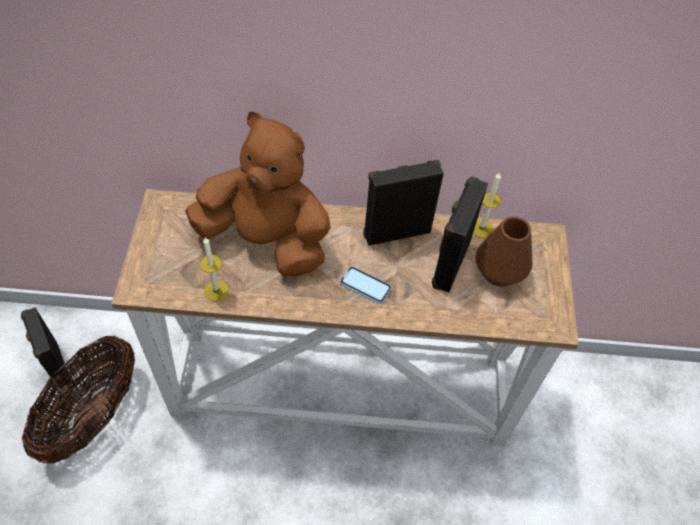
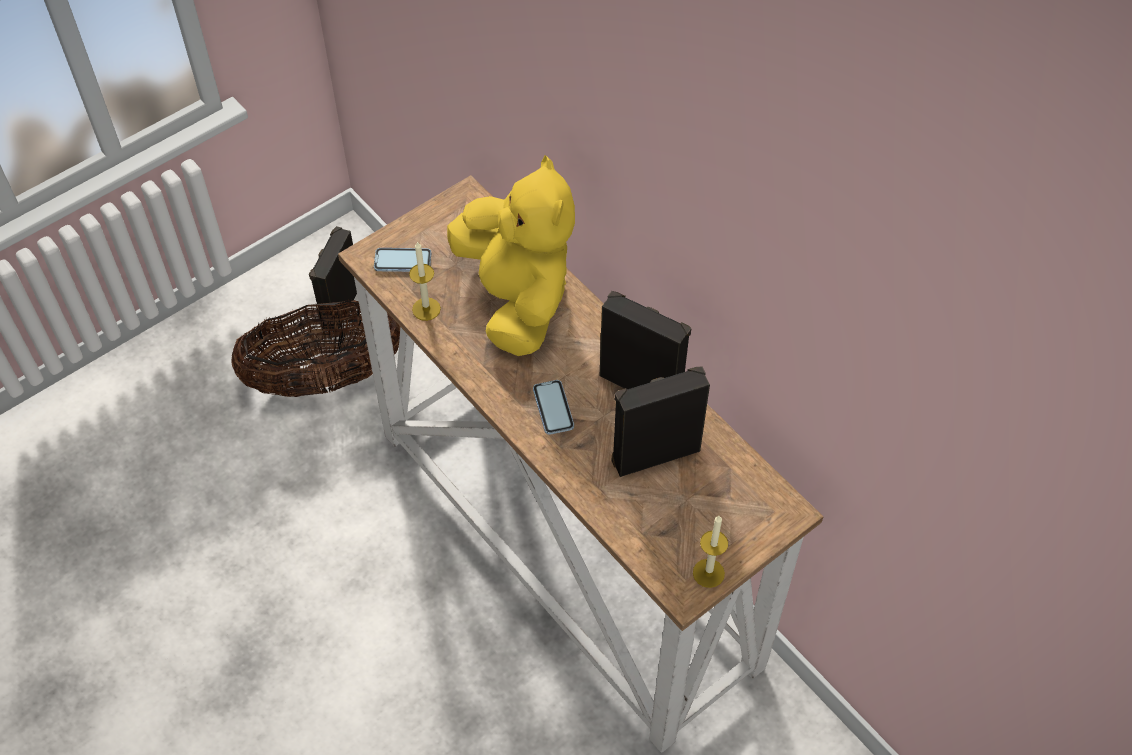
camera: 50 degrees right, 0 degrees up
(164, 273) = (403, 261): none -> phone
(266, 240) = (517, 299): brown plush toy -> yellow plush toy
(481, 228) = (729, 449): candle -> candle (708, 573)
(499, 271) = (693, 500): brown vase -> none

